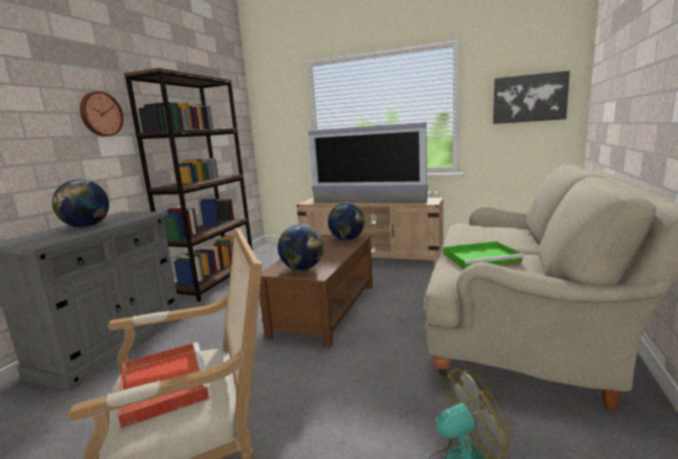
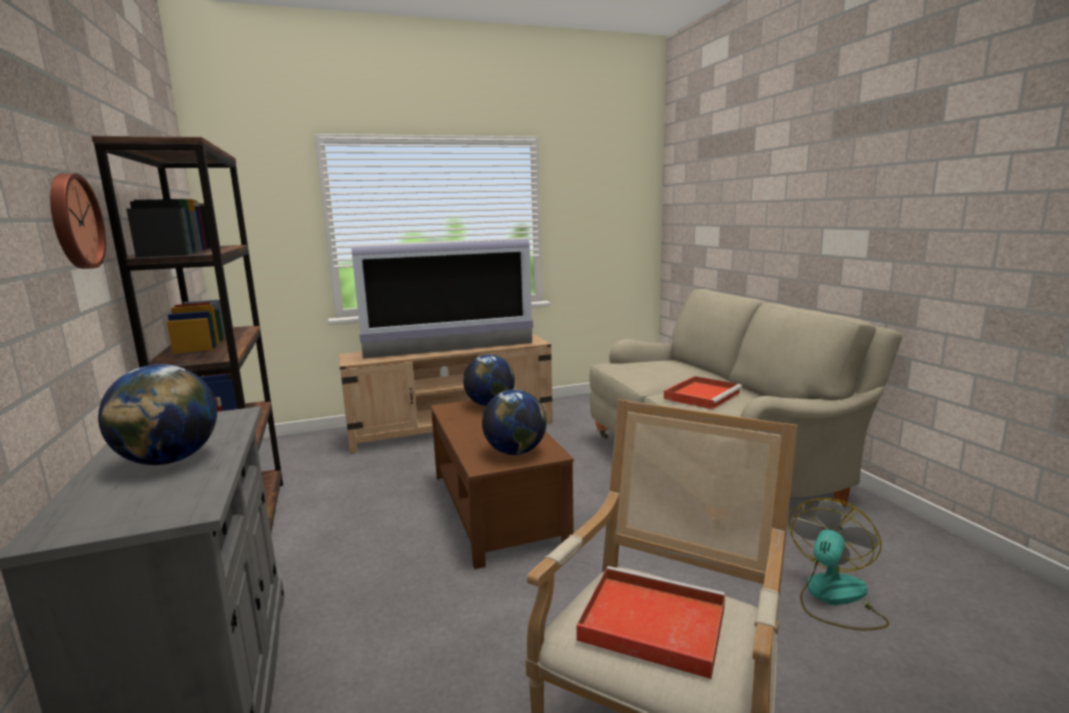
camera: 40 degrees left, 0 degrees up
(482, 258) = (702, 395): green tray -> red tray
(529, 98) = (611, 214): picture -> none

